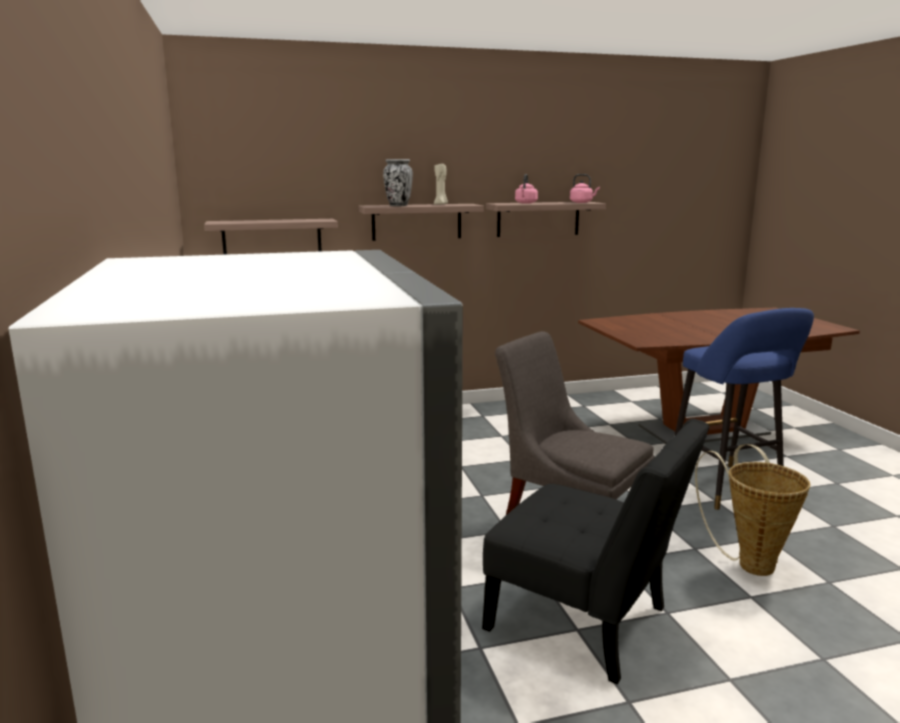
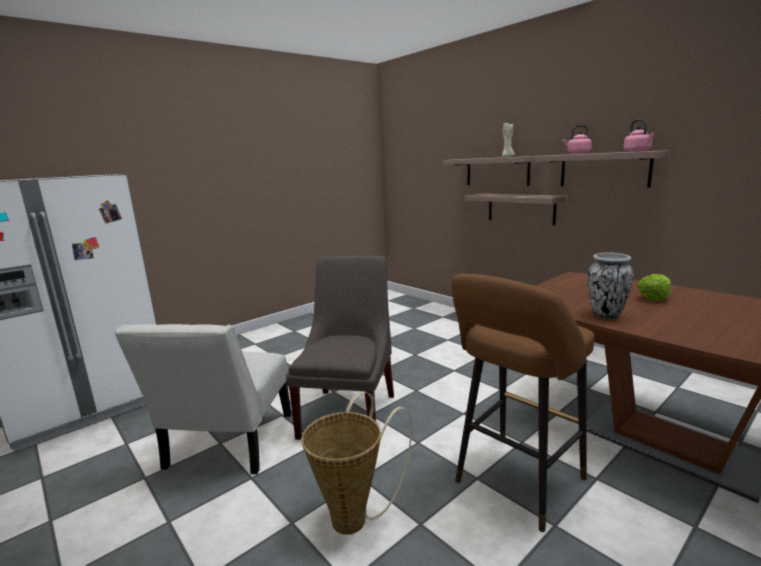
camera: 65 degrees right, 0 degrees up
(272, 238) = (416, 181): shelf -> shelf (520, 208)
(398, 205) = (470, 158): vase -> vase (605, 315)
(586, 623) = (227, 445): black chair -> white chair
(676, 322) = (654, 297): none -> lettuce
(728, 489) = (516, 483): blue stool -> brown stool

